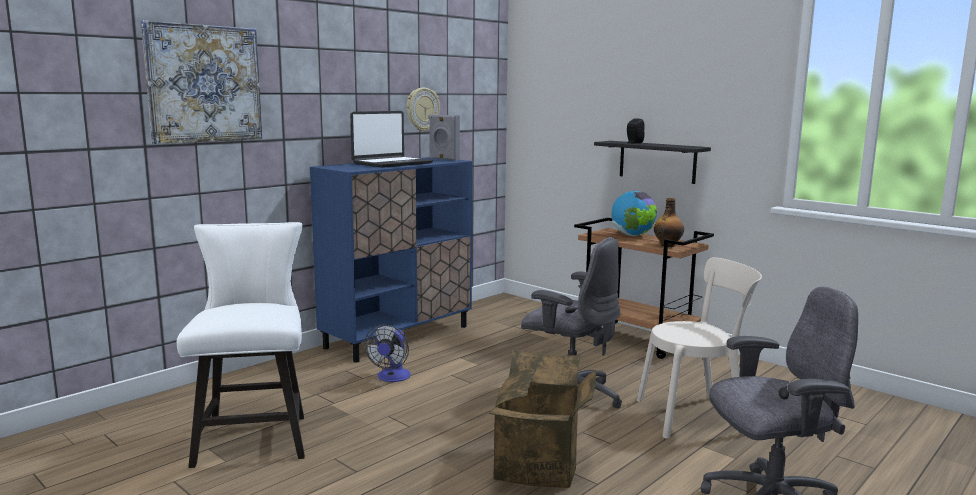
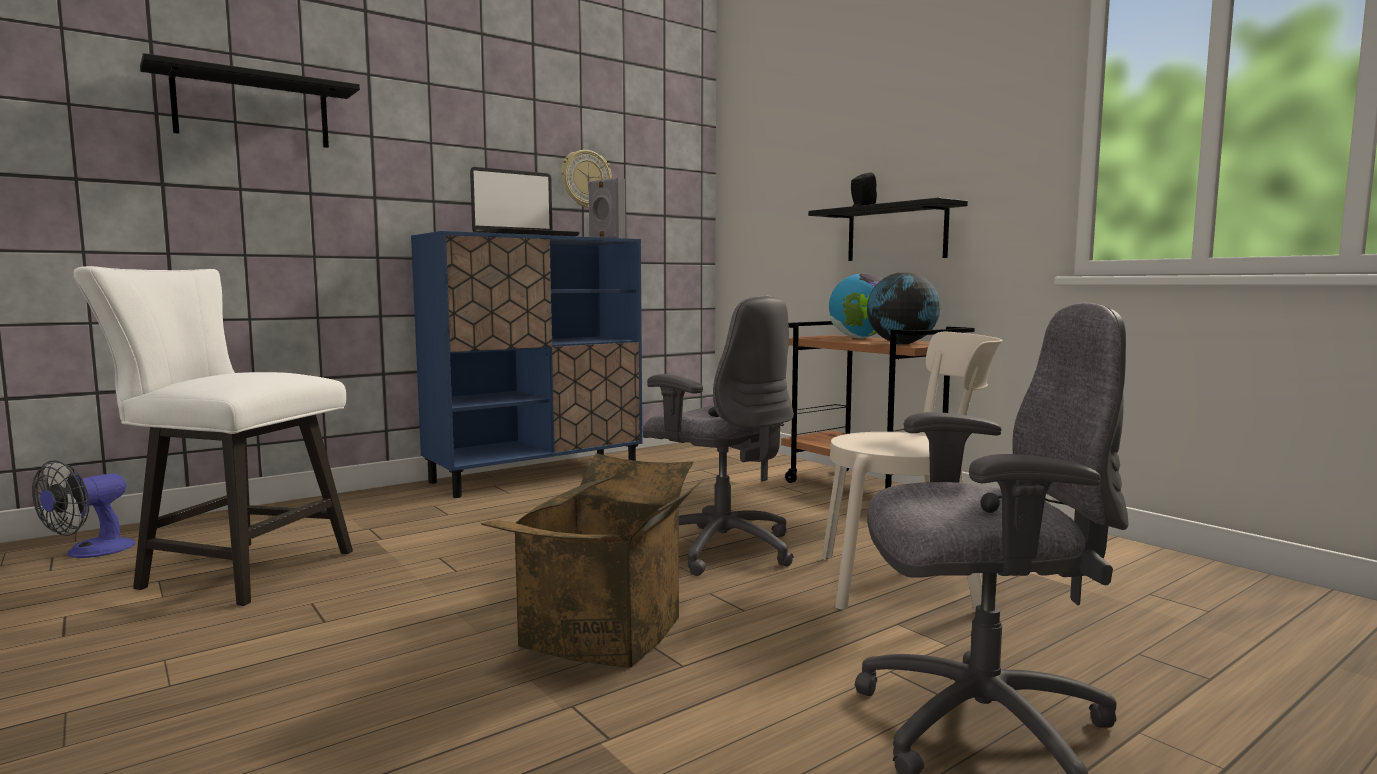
camera: 10 degrees right, 5 degrees down
(204, 84) = (252, 110): picture -> black shelf
(254, 436) = (235, 569): white chair -> white chair turned 75 degrees counterclockwise
(392, 378) = (486, 515): fan -> fan (90, 552)
(668, 245) = (902, 343): bottle -> globe

